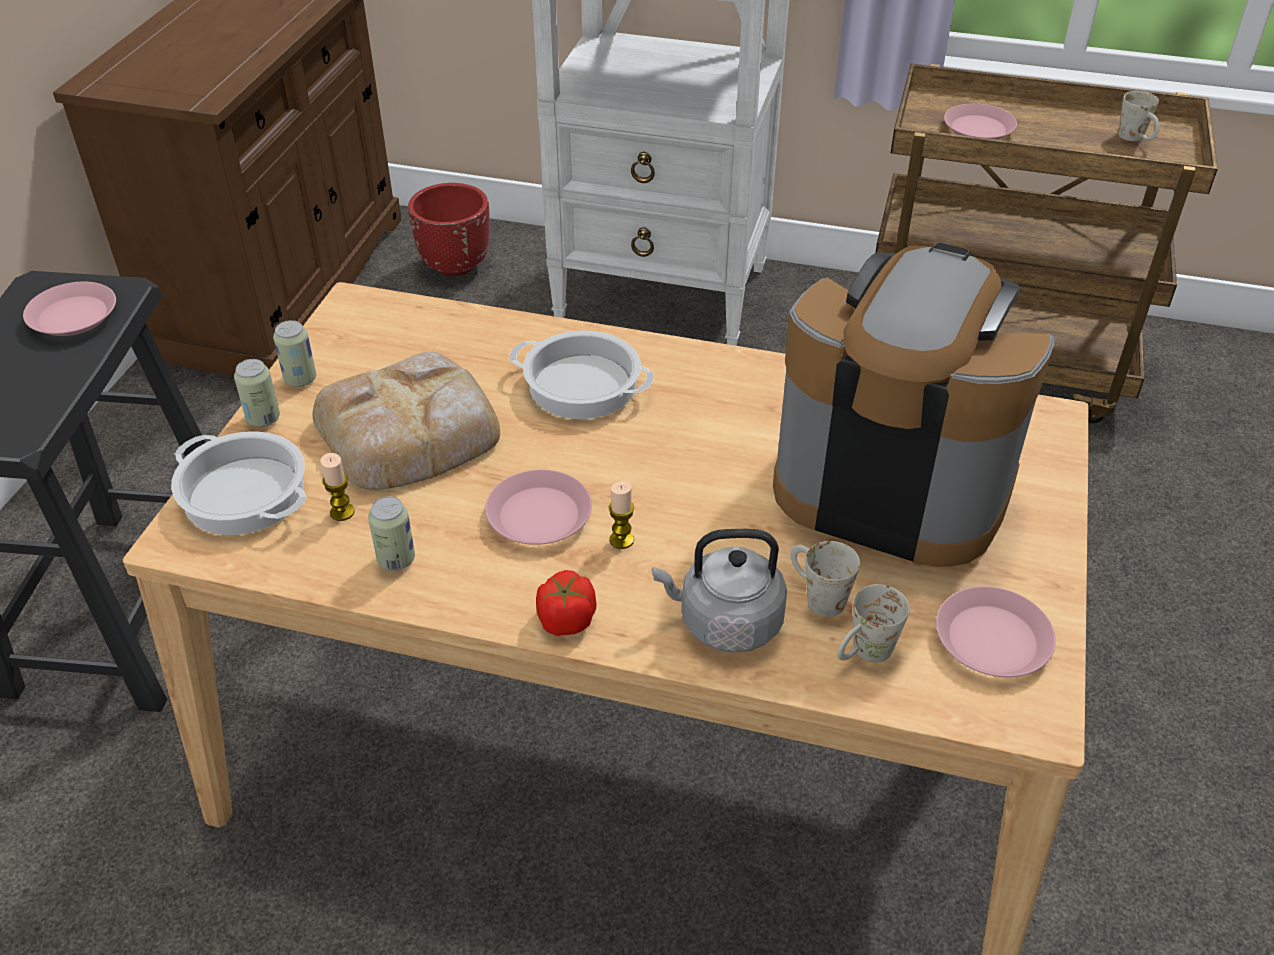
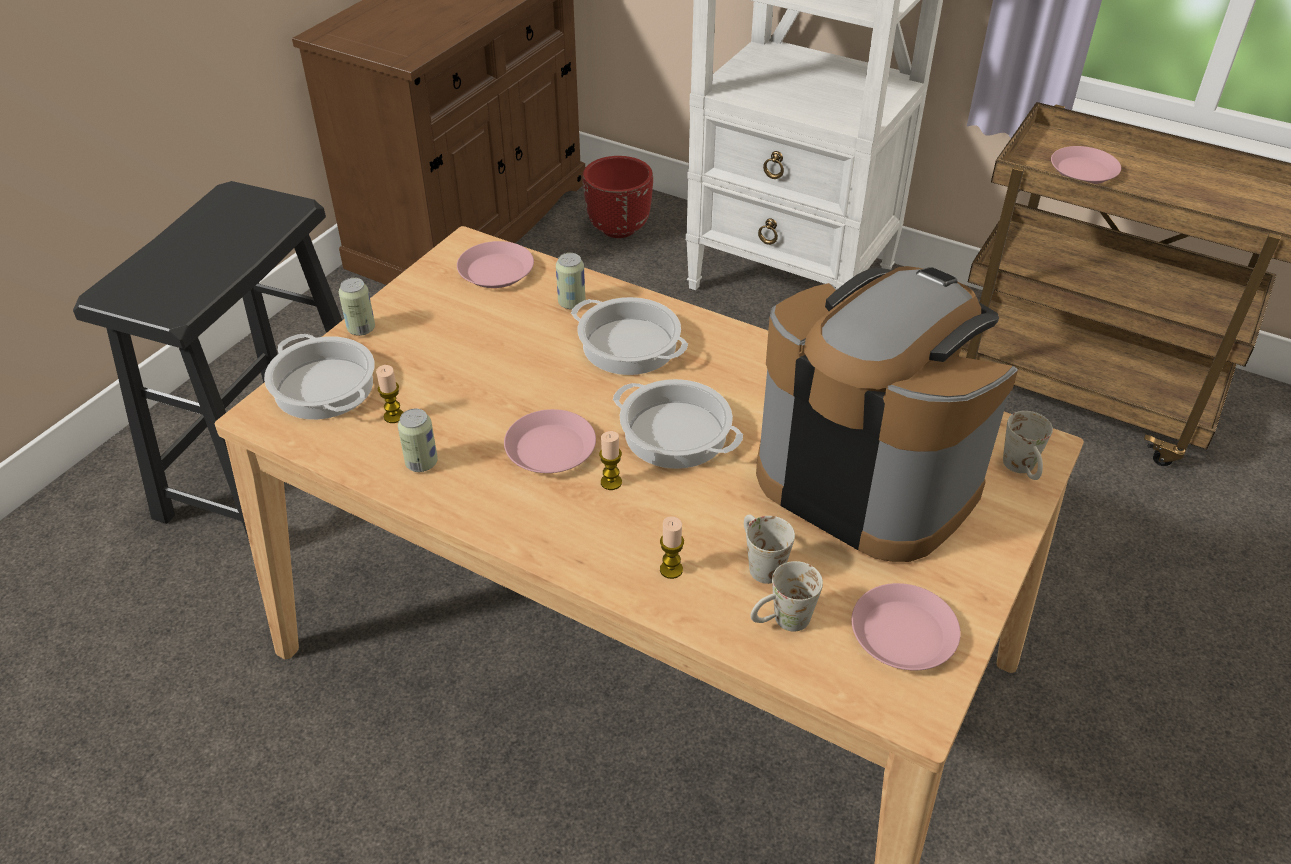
camera: 15 degrees right, 0 degrees up
(72, 316) = (248, 222): pink plate -> pink plate (495, 271)
(300, 379) = (402, 301): can -> can (571, 303)
(412, 432) = (474, 360): bread -> none
(566, 620) = (539, 540): tomato -> none
(670, 473) = (674, 434): none -> cooking pot
(725, 622) = (671, 569): grey kettle -> candle
(1136, 139) = (1238, 201): white mug -> white mug (1022, 470)

